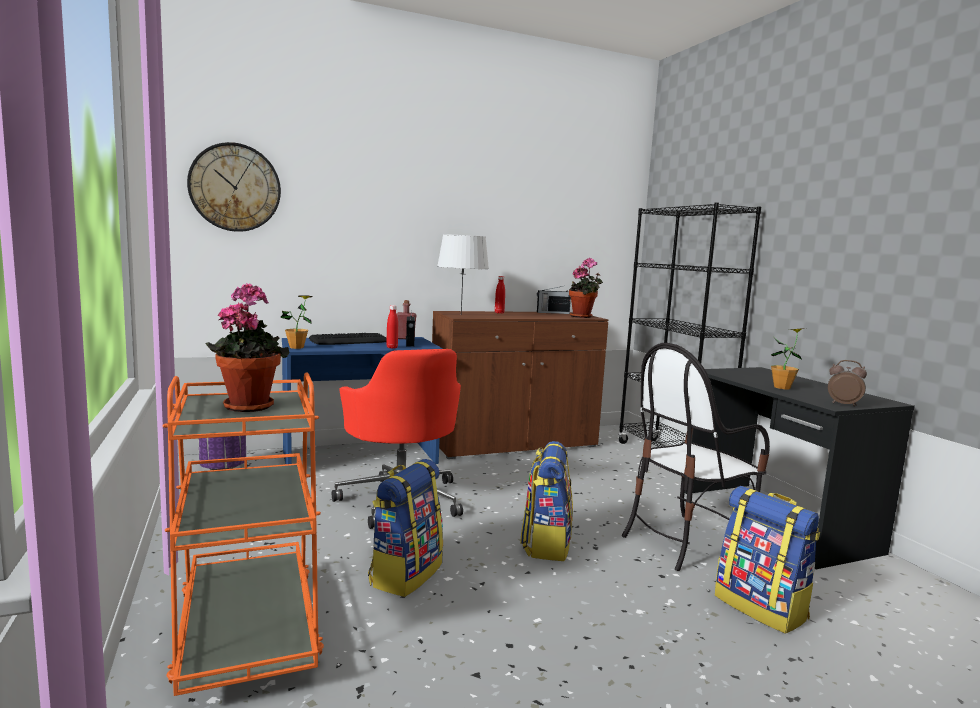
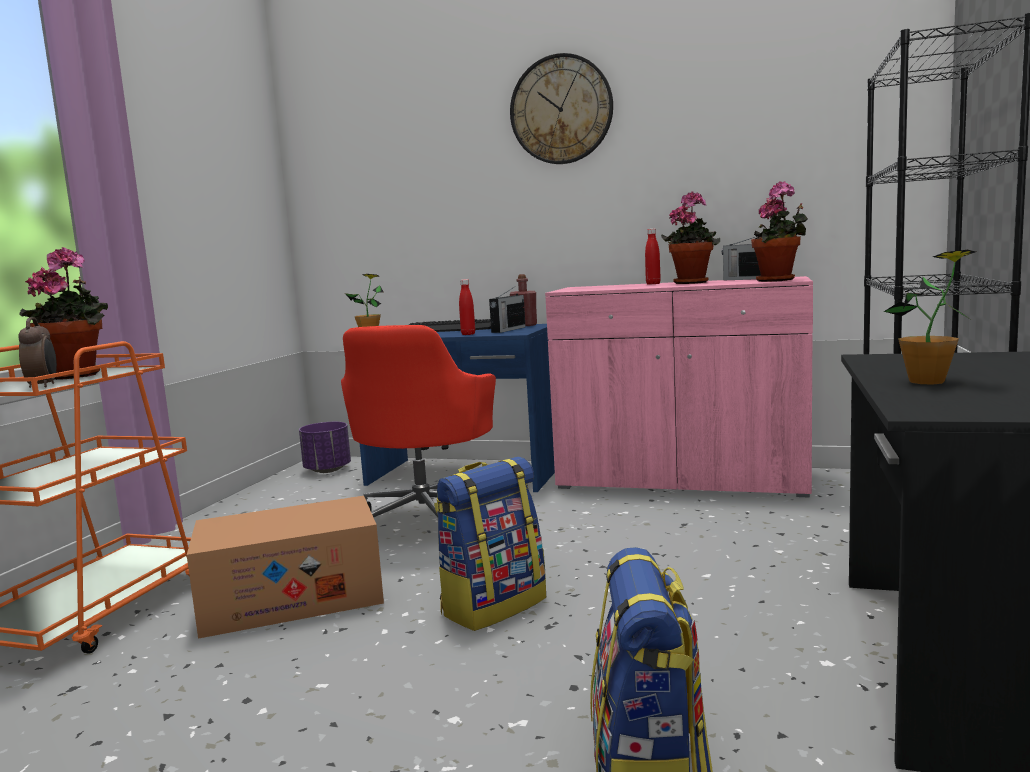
camera: 40 degrees right, 0 degrees up
(235, 187) = (340, 163): wall clock -> wall clock (561, 110)
(405, 574) = (292, 598): backpack -> cardboard box
(461, 314) = (582, 288): grey table lamp -> none
(513, 443) = (681, 480): brown cabinet -> pink cabinet
(526, 314) = (692, 282): none -> potted plant
(685, 542) = (706, 654): chair -> none
(843, 404) = (962, 411): alarm clock -> alarm clock (43, 386)

